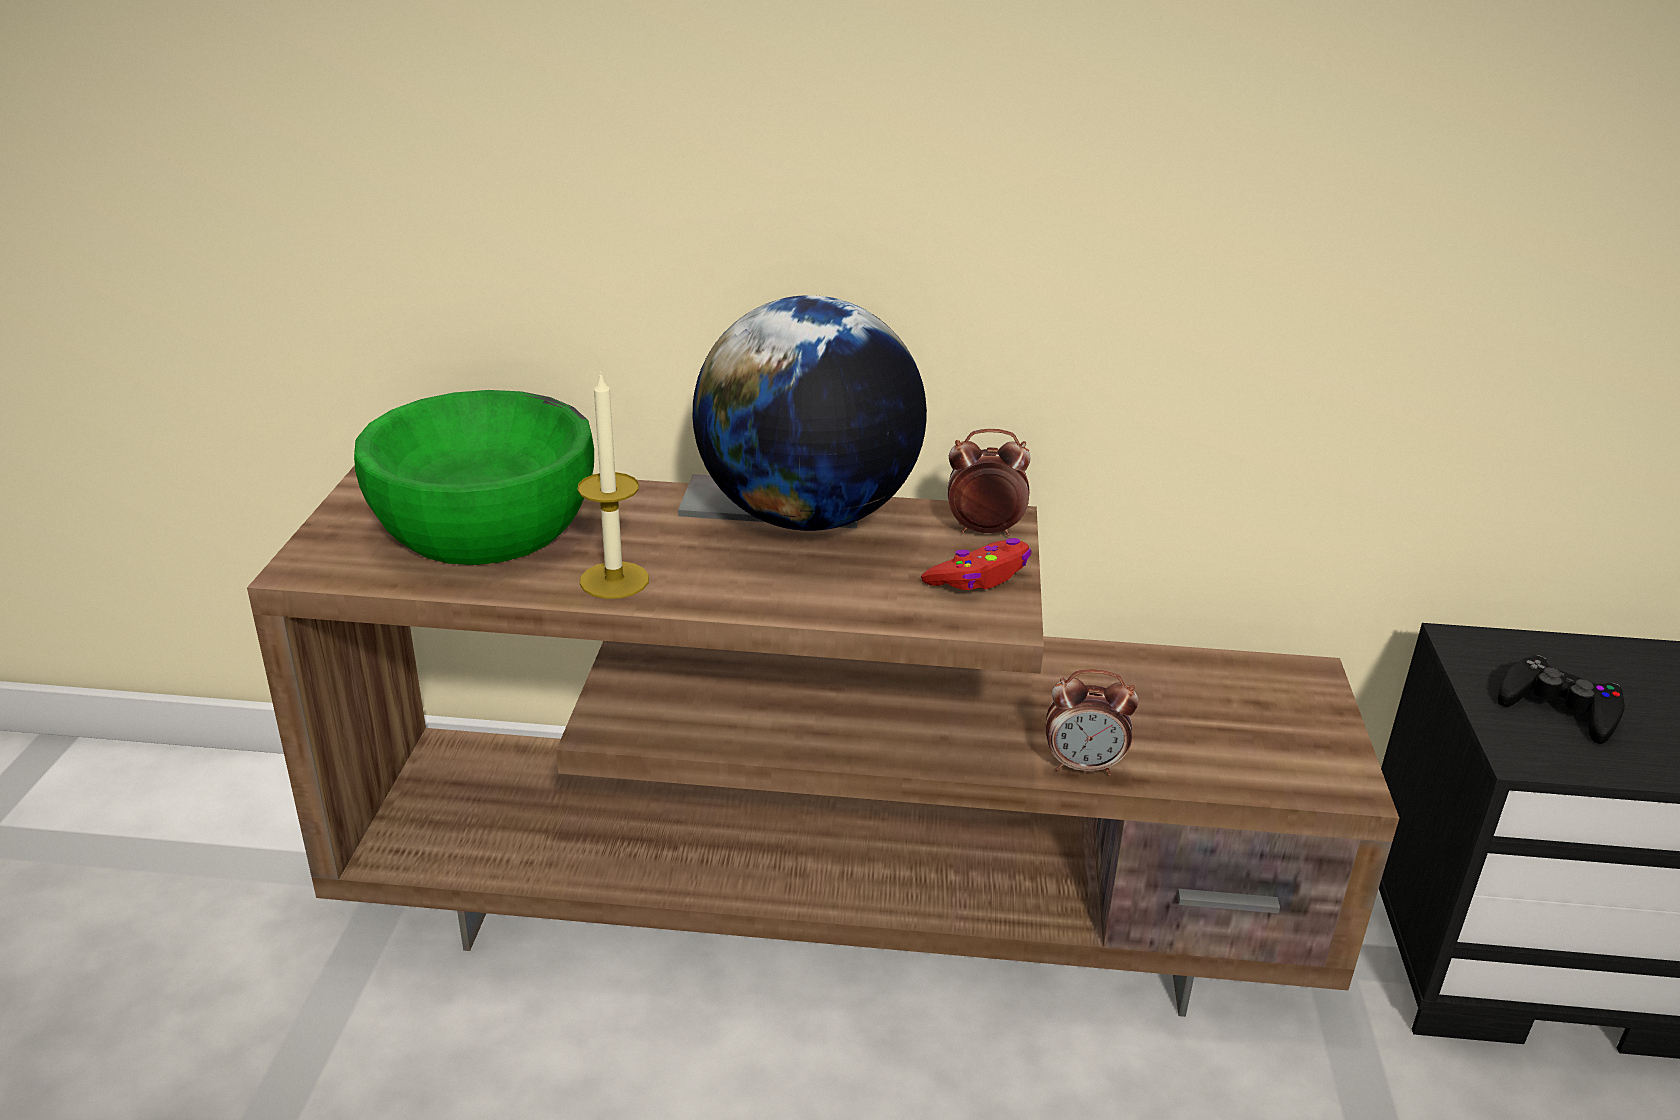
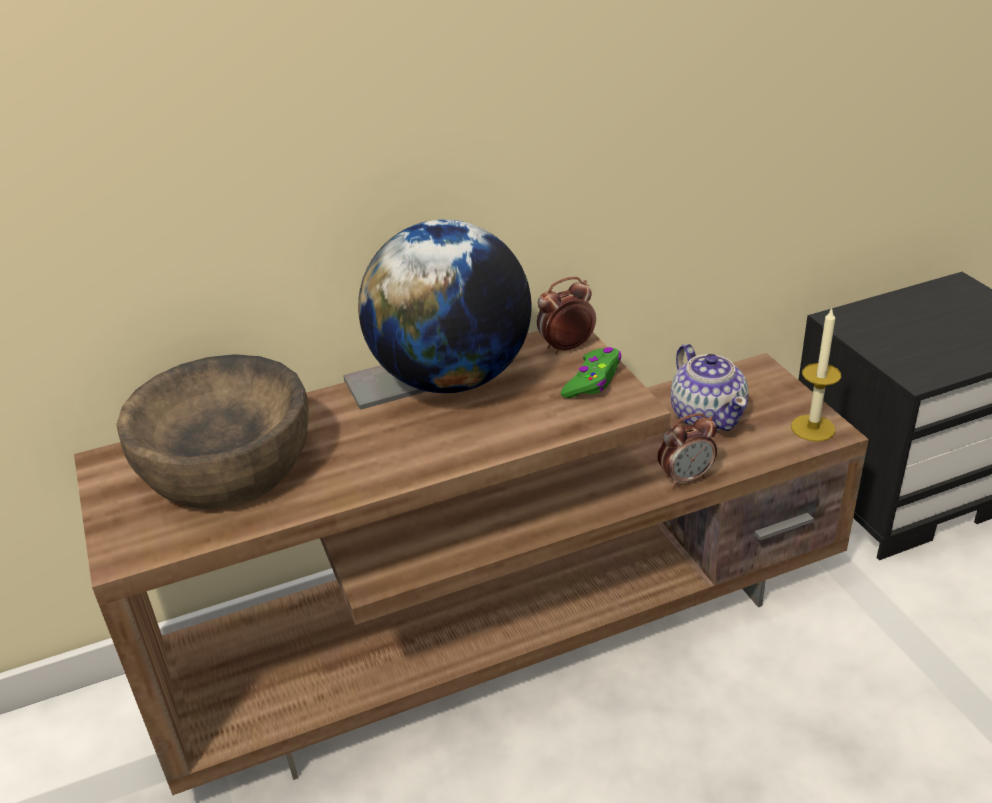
camera: 25 degrees left, 5 degrees up
(484, 523) = (227, 467): green bowl -> brown bowl
(614, 580) = (364, 473): candle -> candle (813, 428)
(979, 577) = (593, 381): red game controller -> green game controller
(1182, 704) = (707, 416): none -> teapot
(1559, 708) = (912, 341): black game controller -> none

